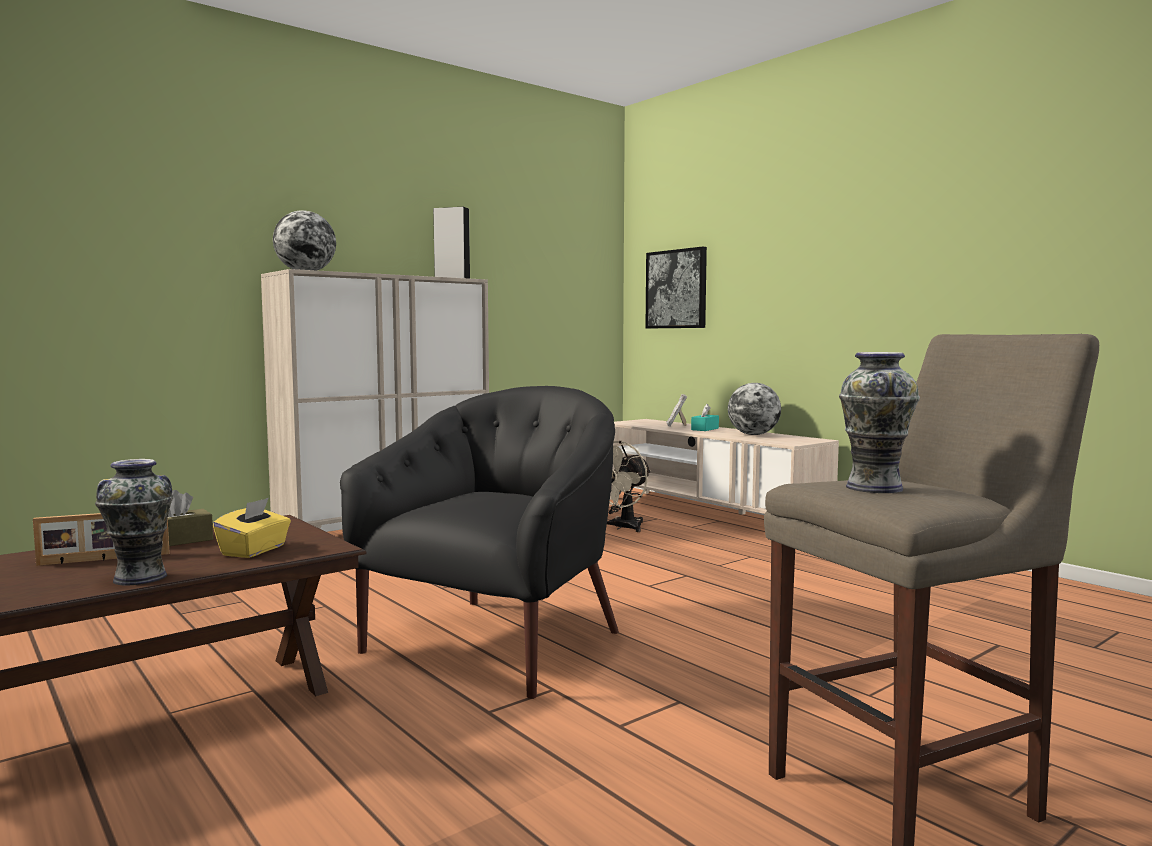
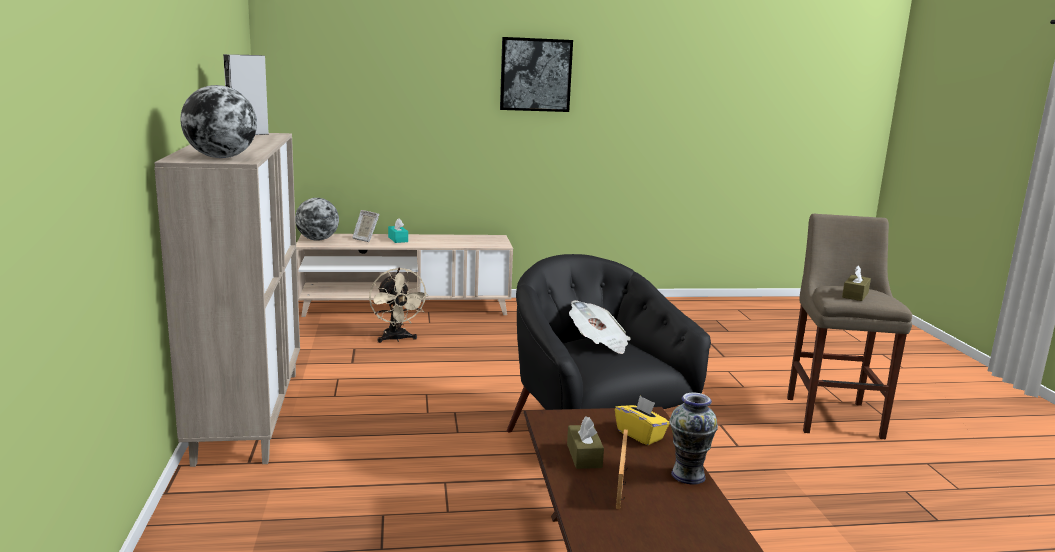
camera: 60 degrees left, 10 degrees up
(501, 495) = (599, 343): none -> newspaper
(676, 289) = (332, 112): picture -> picture (535, 74)
(753, 435) = (449, 239): globe -> globe (317, 239)
(873, 488) = (855, 295): vase -> brown tissue box

